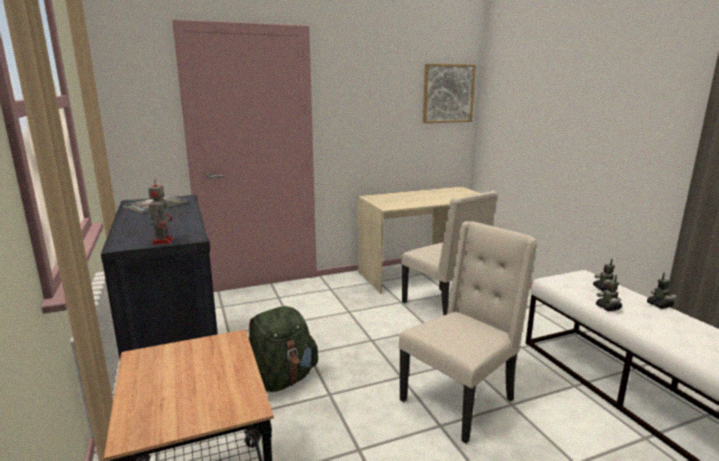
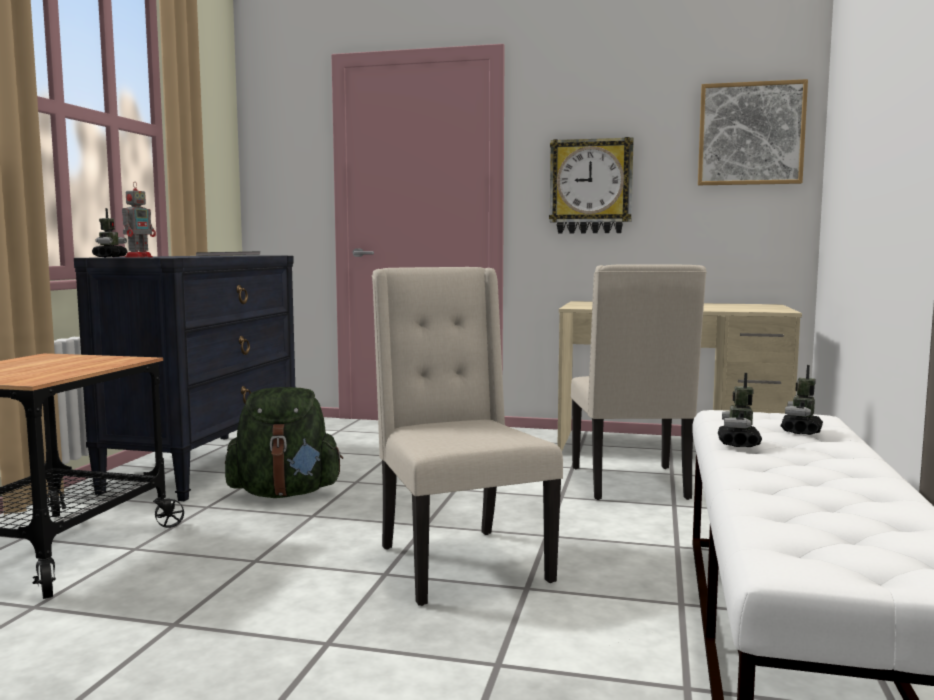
camera: 35 degrees right, 10 degrees down
(366, 124) = (591, 186): none -> wall clock
(459, 400) = (458, 563): beige chair -> beige chair turned 105 degrees counterclockwise
(659, 305) = (863, 458): toy robot -> toy robot (110, 257)

